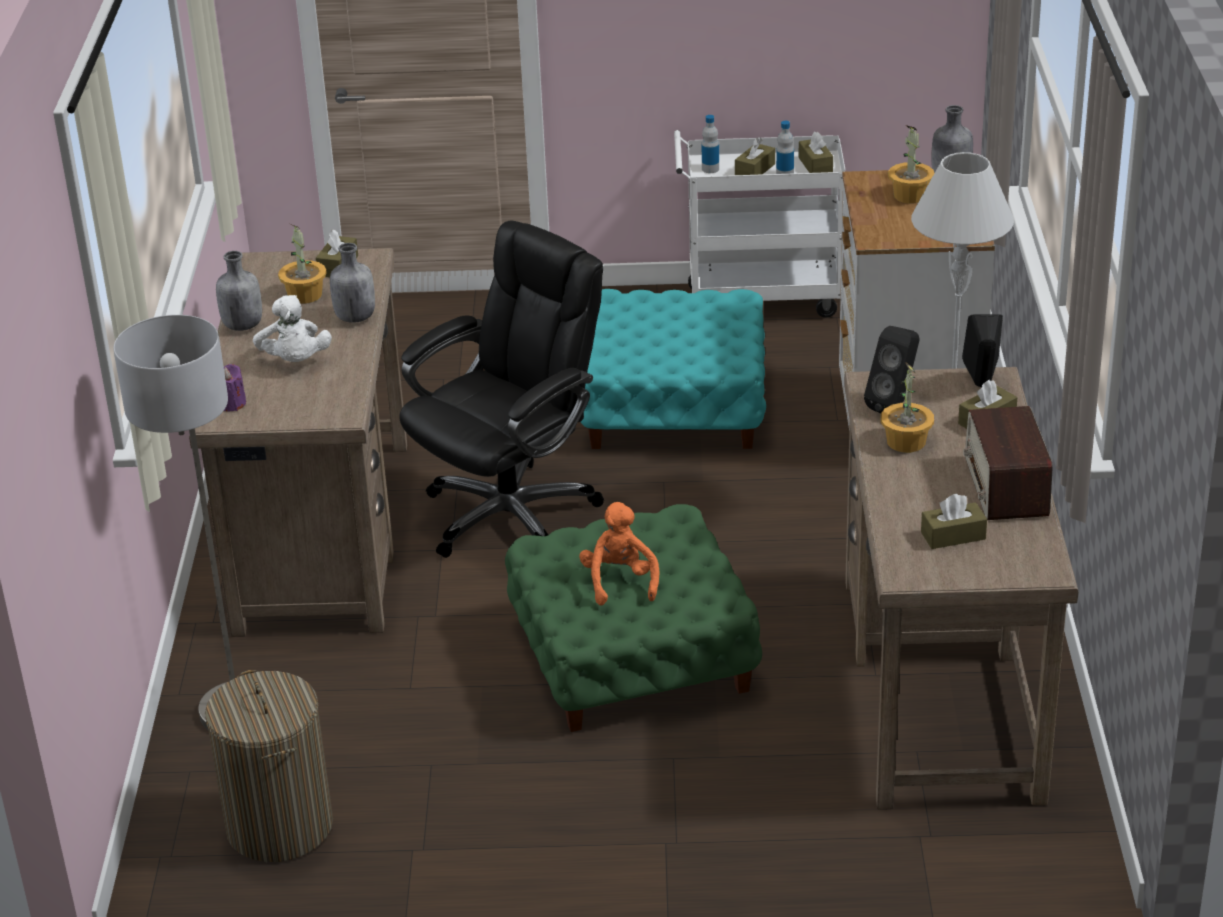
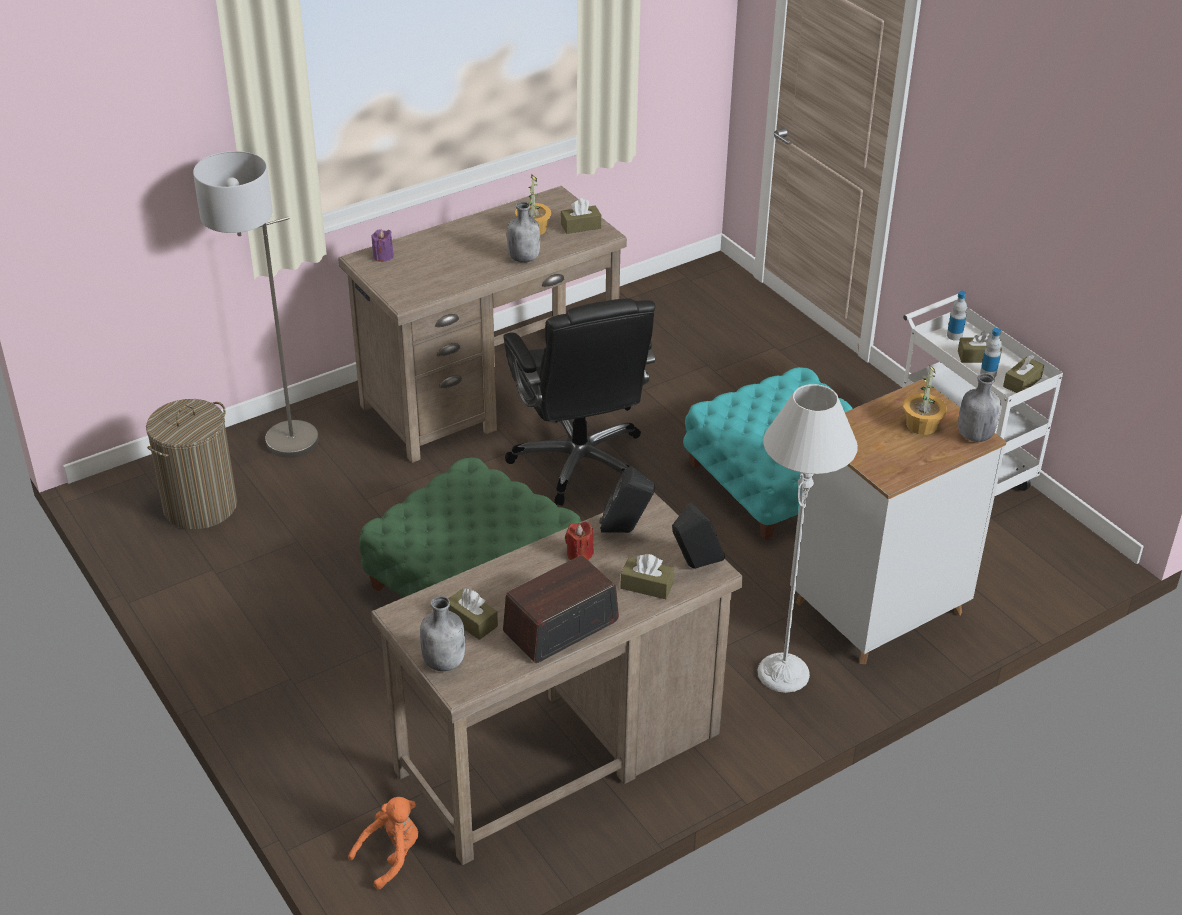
camera: 55 degrees right, 5 degrees up
(242, 325) = (475, 222): grey bottle -> grey bottle (444, 661)
(295, 361) = (451, 258): white plush toy -> none
(510, 515) = (580, 461): black office chair -> black office chair turned 60 degrees clockwise
(620, 582) = (461, 522): orange plush toy -> orange plush toy (391, 855)
(905, 442) = (579, 554): potted plant -> red candle

